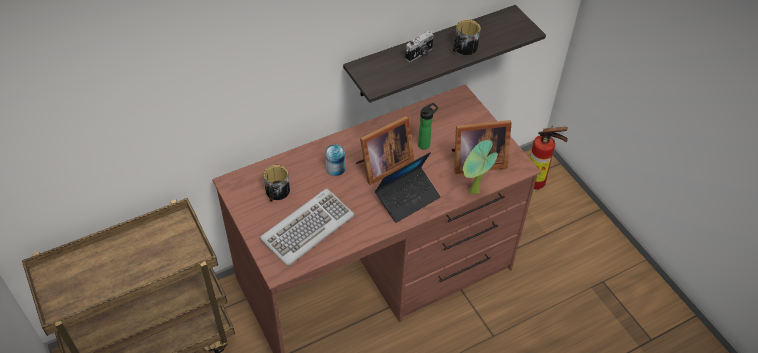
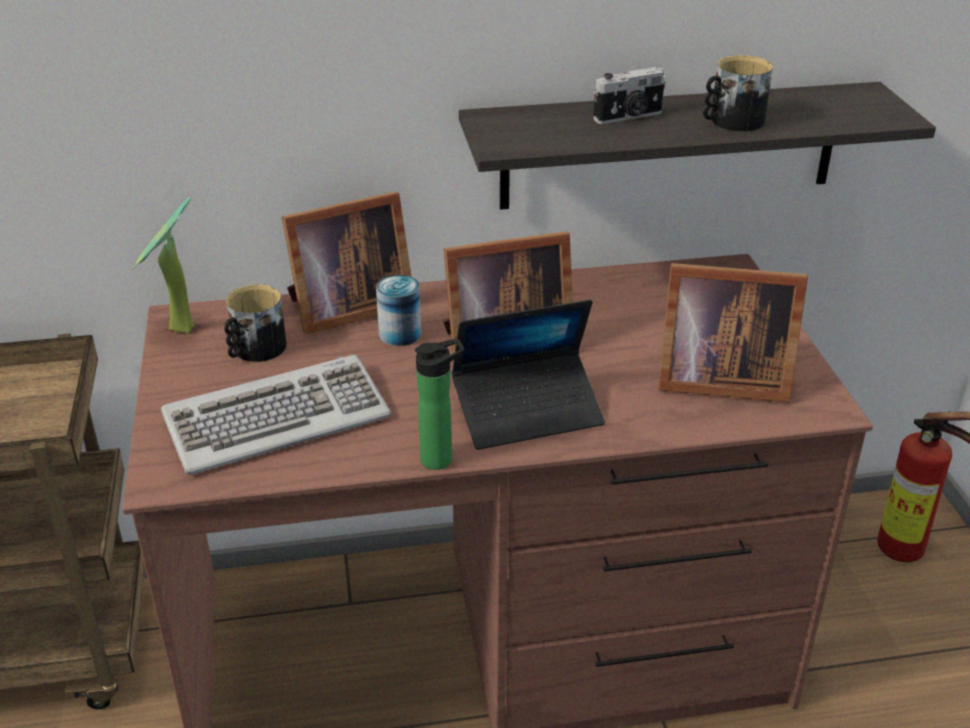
camera: 20 degrees right, 15 degrees down
(304, 159) = (346, 308): none -> picture frame
(425, 144) = (615, 330): bottle -> bottle (441, 459)
(473, 193) = (685, 433): potted plant -> potted plant (177, 331)

